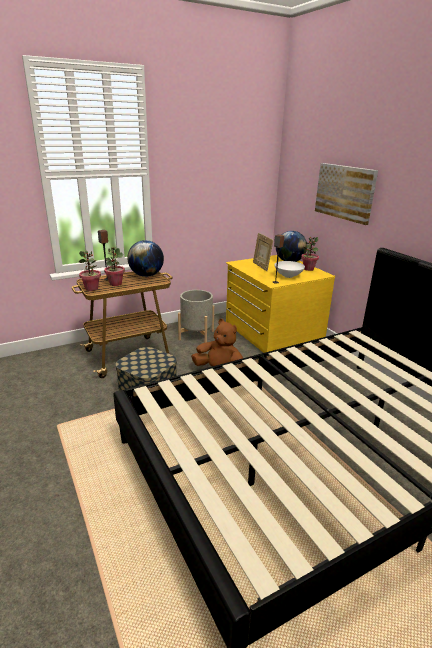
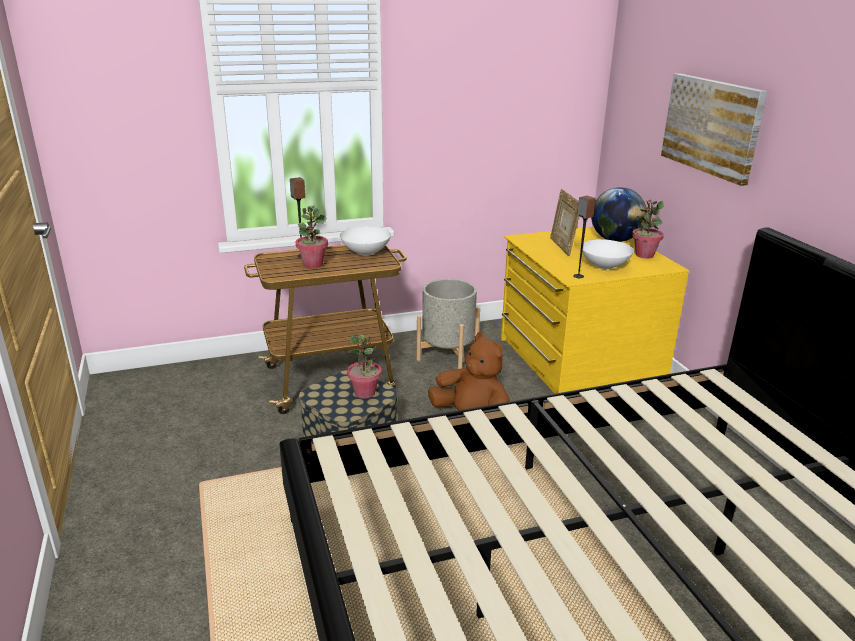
camera: 10 degrees right, 0 degrees up
(91, 288) = (273, 271): potted plant -> potted plant (365, 393)
(146, 275) = (365, 253): globe -> white bowl

